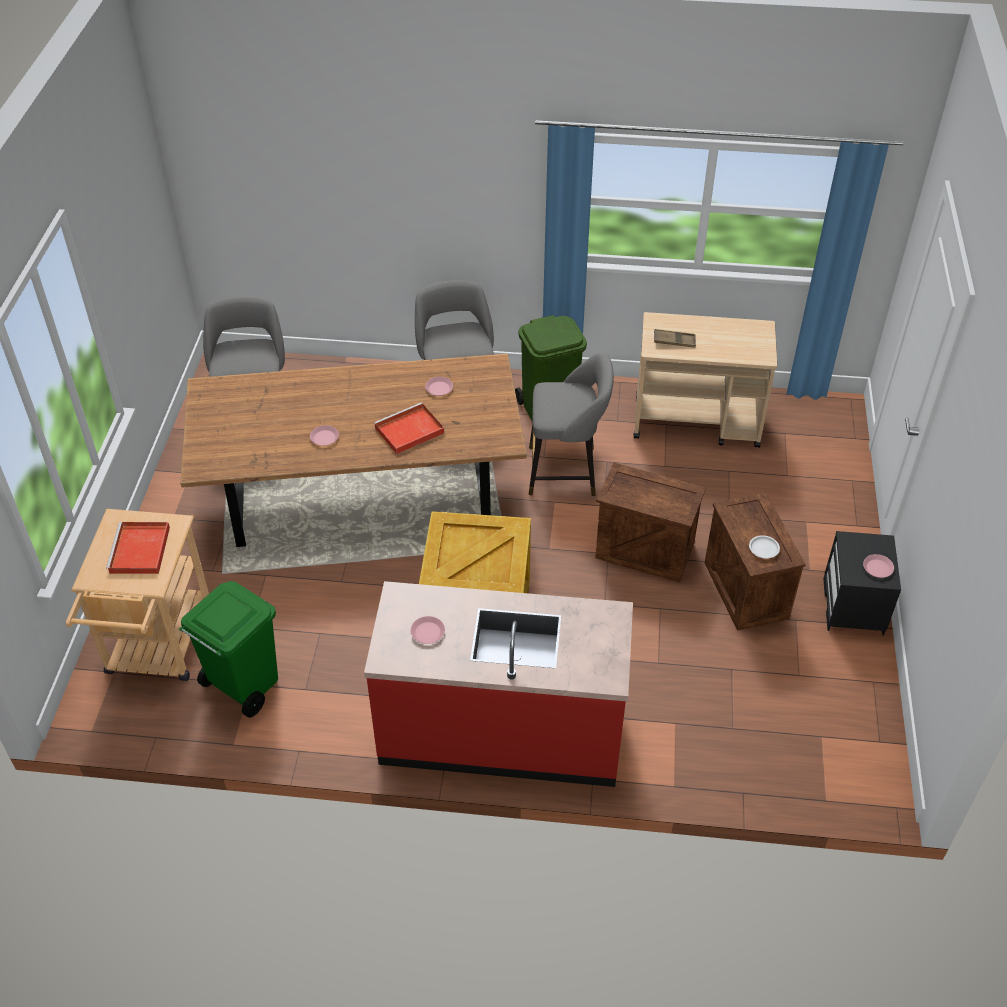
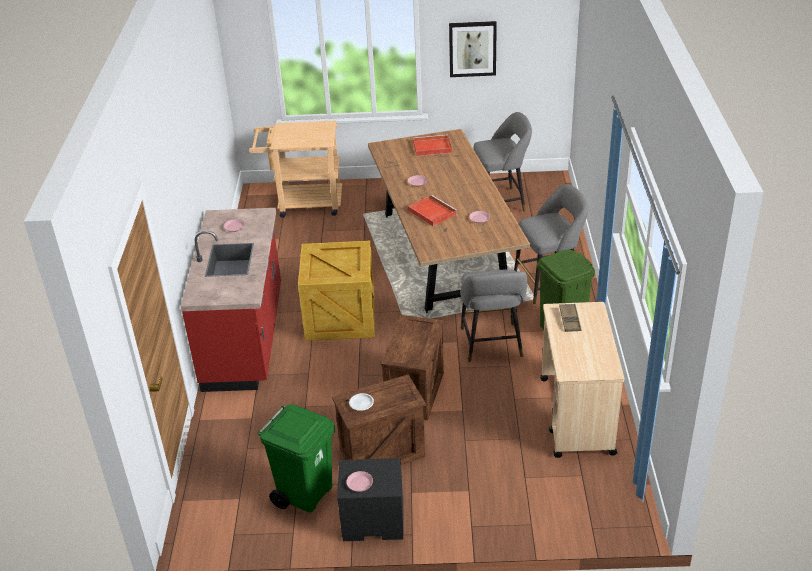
camera: 85 degrees right, 10 degrees down
(124, 274) = (472, 48): none -> picture
(140, 551) = (303, 135): red tray -> red tray (431, 147)
(243, 685) = (278, 236): green trash can -> green trash can (305, 493)

